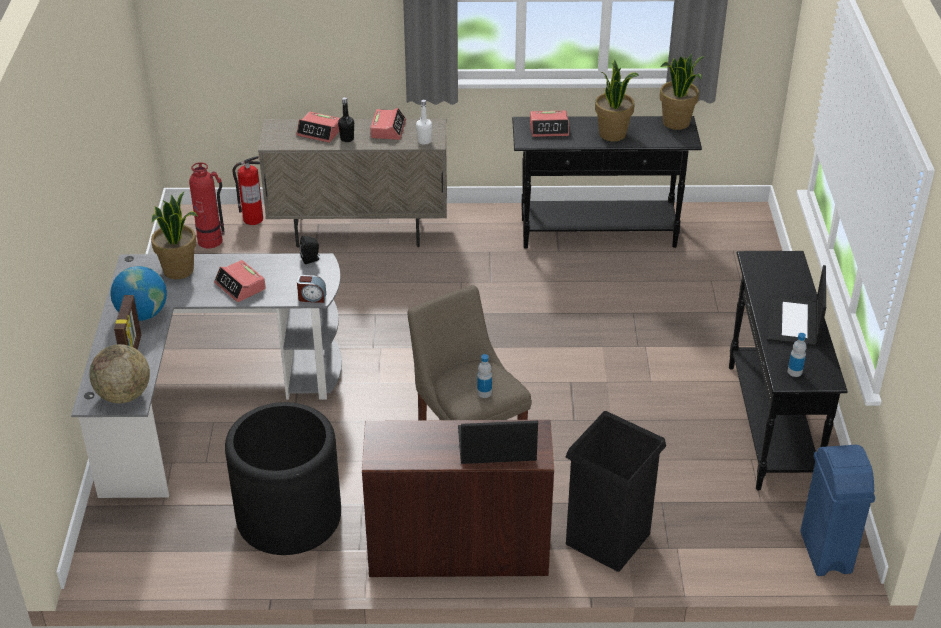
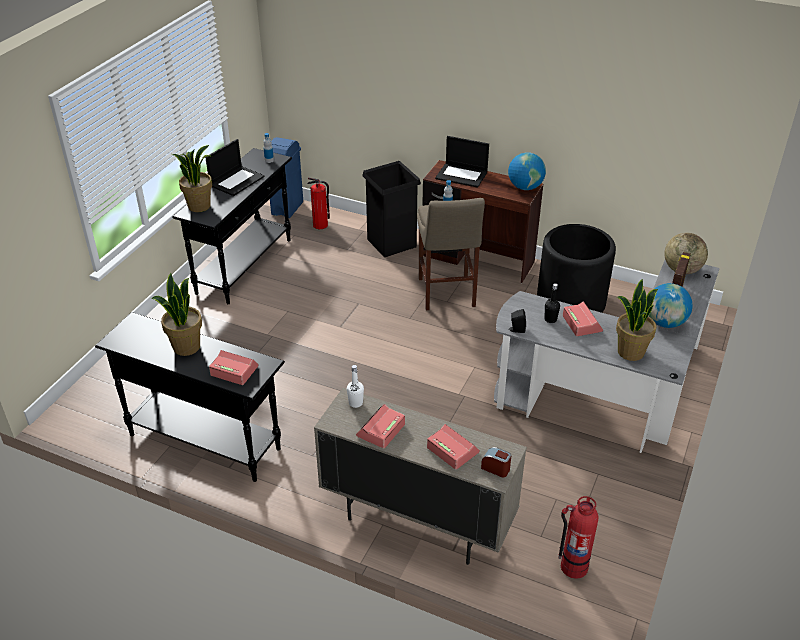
camera: 155 degrees left, 0 degrees up
(252, 219) = (520, 583): fire extinguisher -> fire extinguisher (320, 225)
(312, 297) = (528, 299): alarm clock -> alarm clock (496, 468)
(347, 139) = (429, 431): black bottle -> black bottle (550, 319)
(386, 451) = (525, 187): none -> globe
(676, 123) = (120, 341): potted plant -> potted plant (199, 206)

